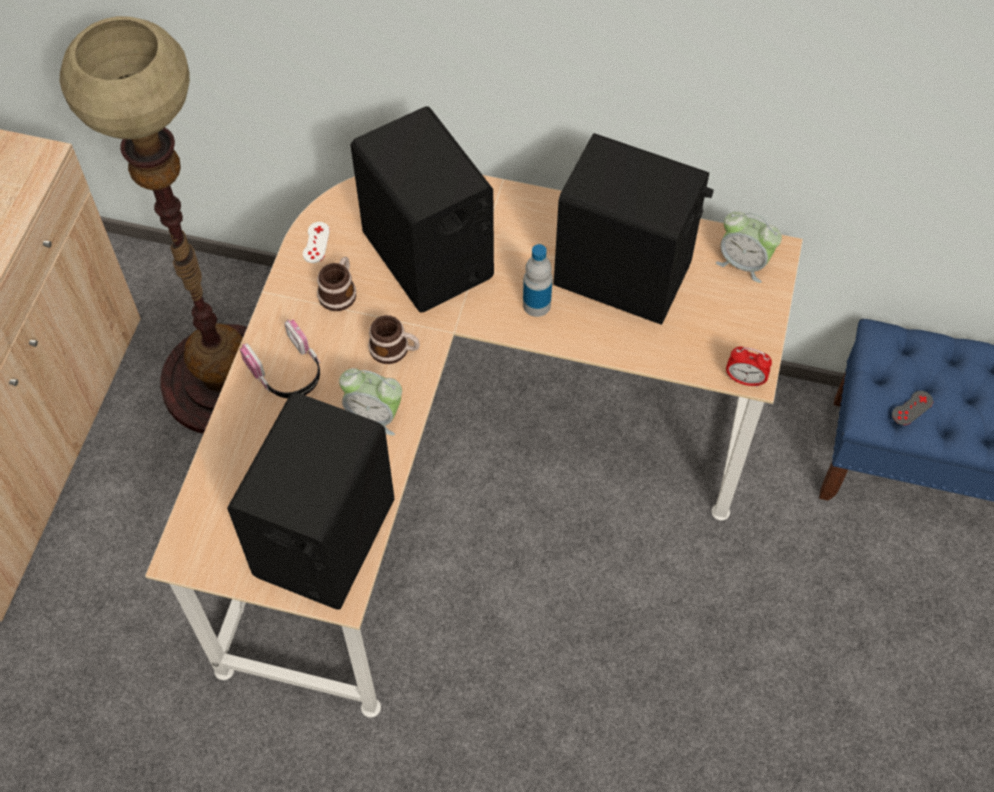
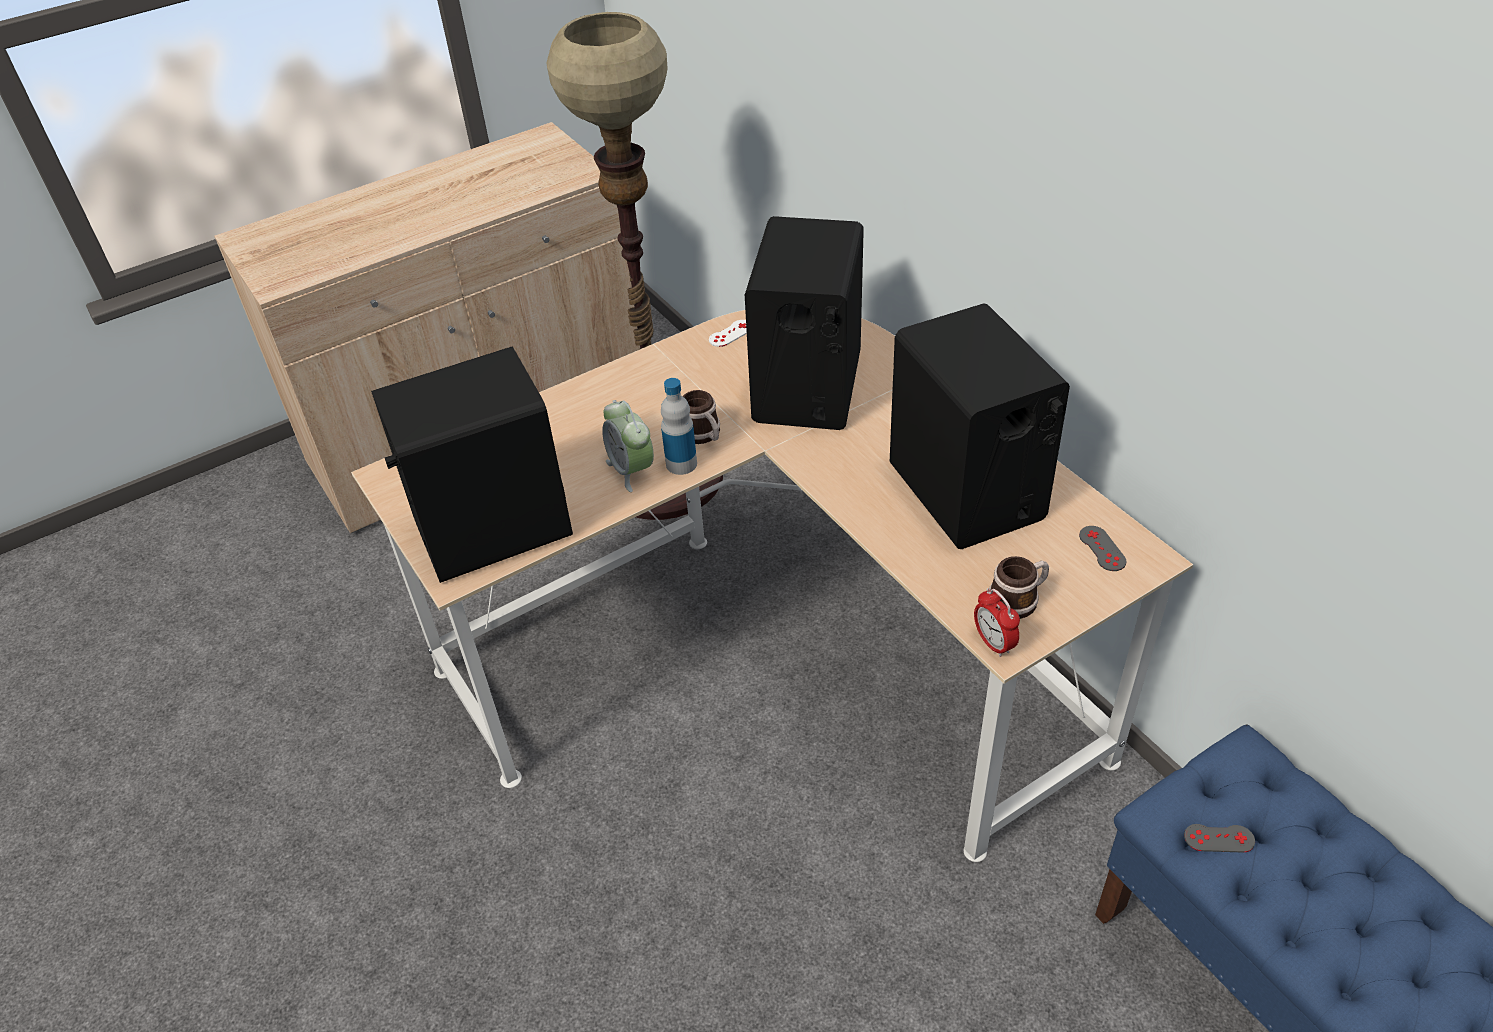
camera: 45 degrees right, 15 degrees down
(287, 372) = (606, 404): headphones -> none
(339, 291) = (709, 374): mug -> mug (1018, 599)
(536, 305) = (859, 470): bottle -> bottle (681, 464)
(743, 263) = (1102, 548): alarm clock -> grey game controller

